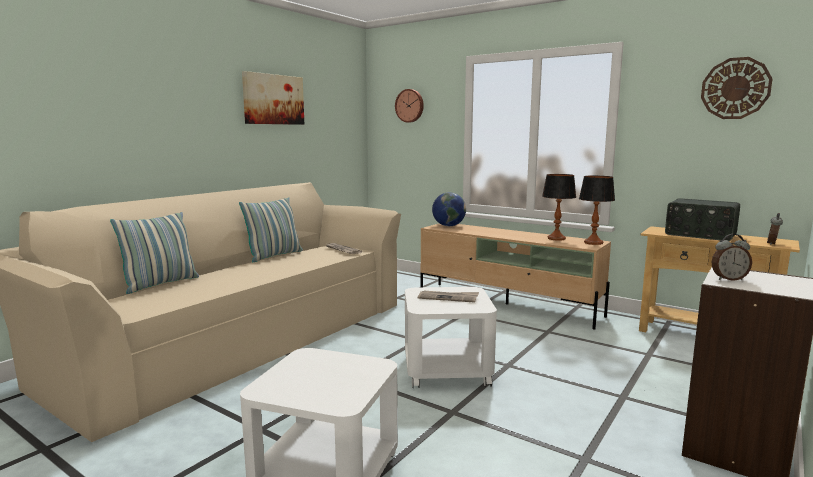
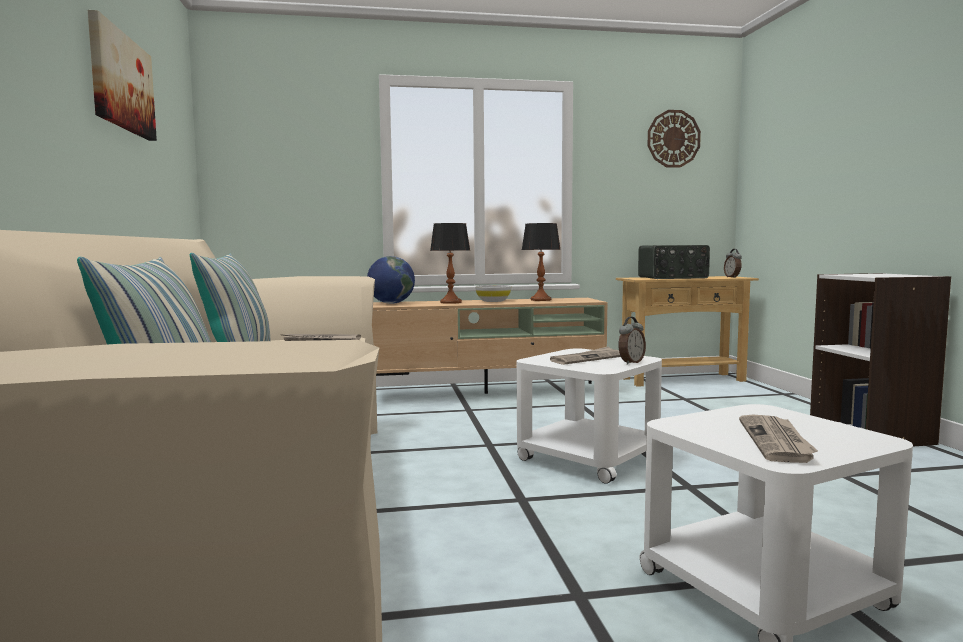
camera: 45 degrees left, 5 degrees down
(301, 382) = (777, 441): none -> newspaper
(410, 106) = (285, 137): wall clock -> none
(517, 234) = (493, 301): none -> white bowl
(593, 242) = (581, 299): table lamp -> table lamp (450, 302)
(728, 279) = (868, 275): alarm clock -> alarm clock (630, 362)

